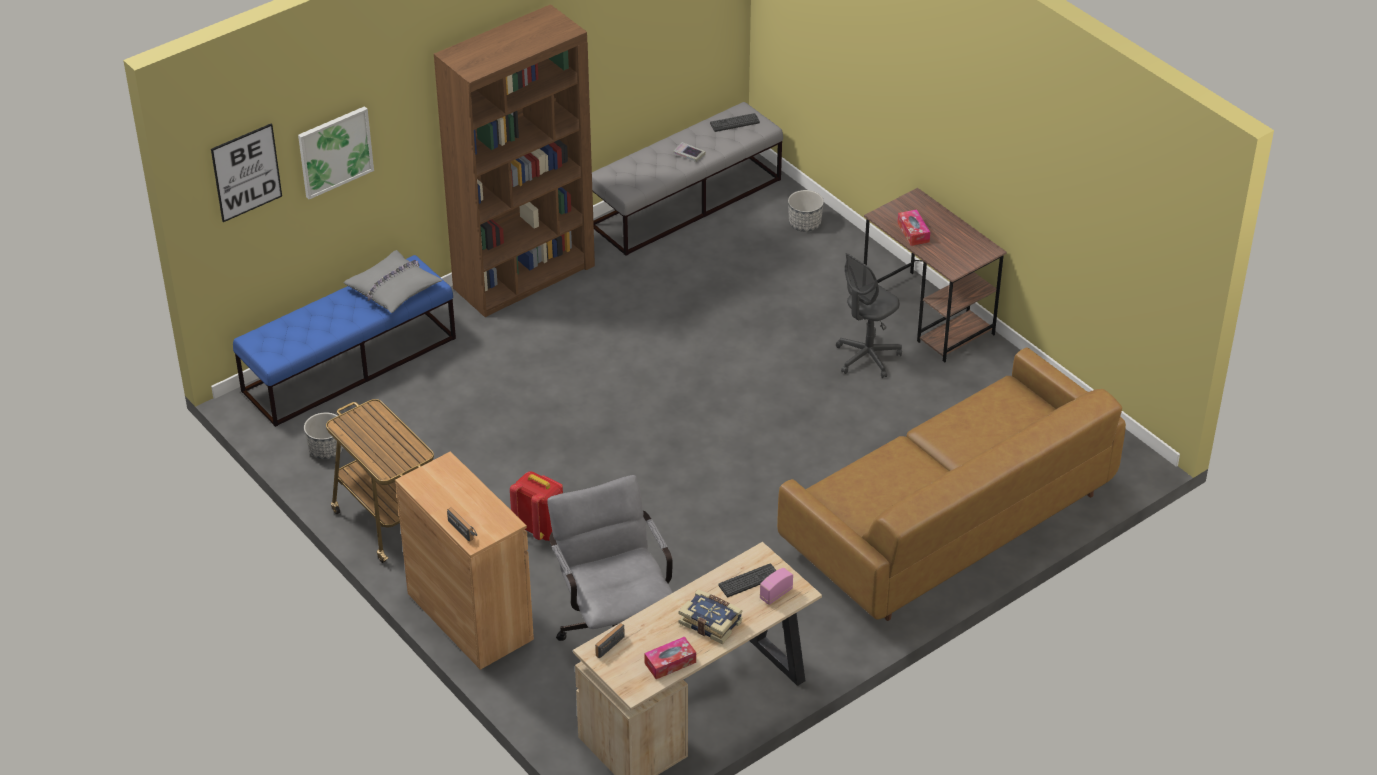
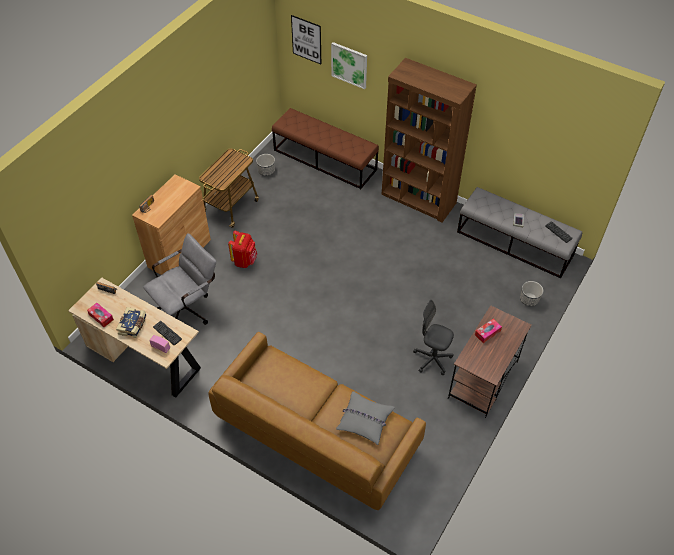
camera: 70 degrees right, 10 degrees up
(350, 364) = (325, 160): blue bench -> brown bench
(393, 289) = (348, 145): grey pillow -> grey pillow (364, 420)

